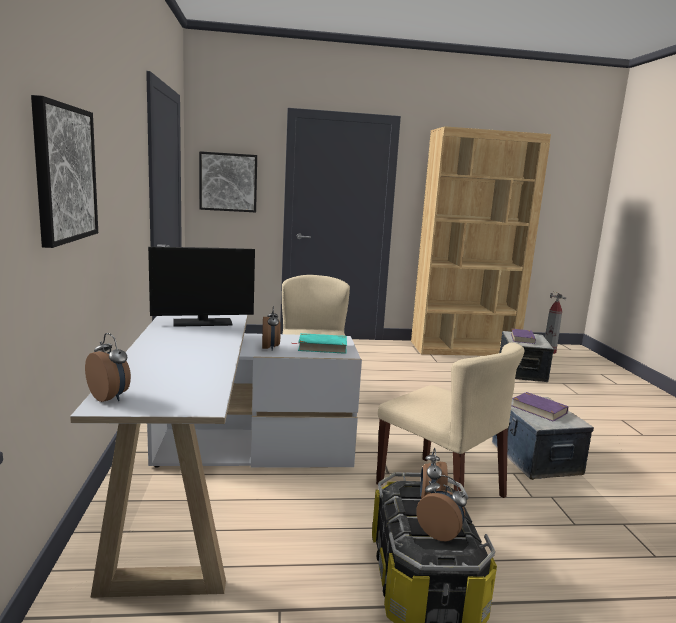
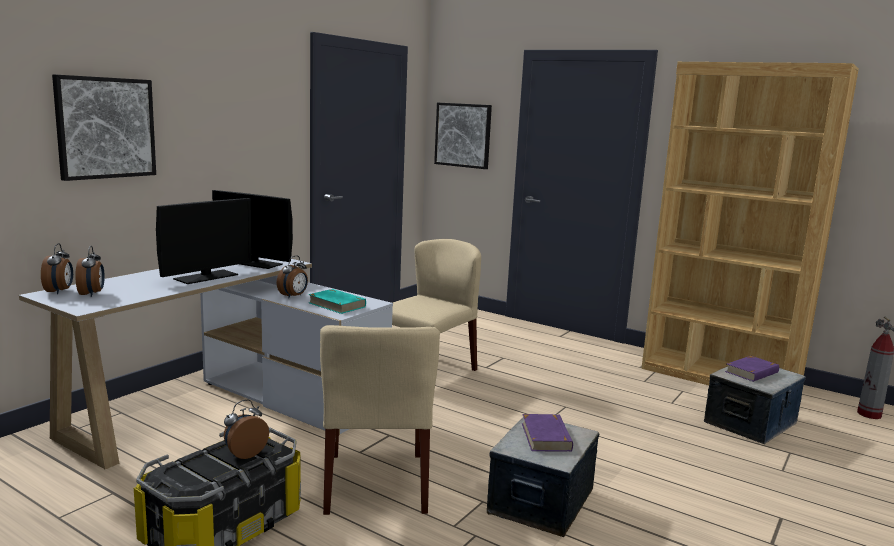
camera: 40 degrees right, 0 degrees up
(207, 344) = (206, 277): none -> monitor
(440, 533) = (200, 472): alarm clock -> alarm clock (92, 294)

